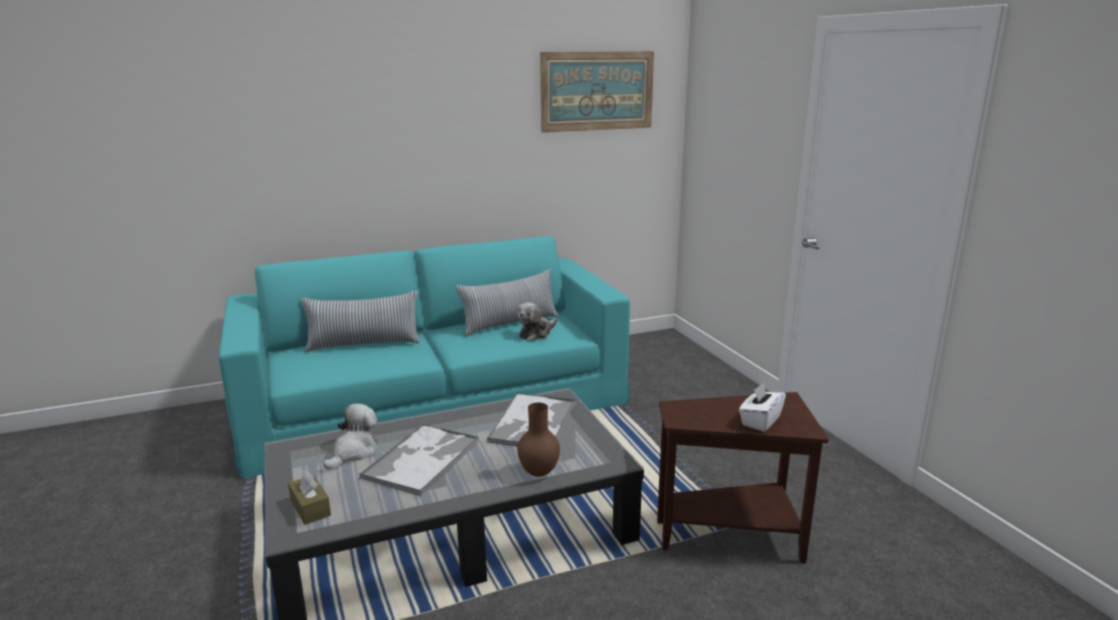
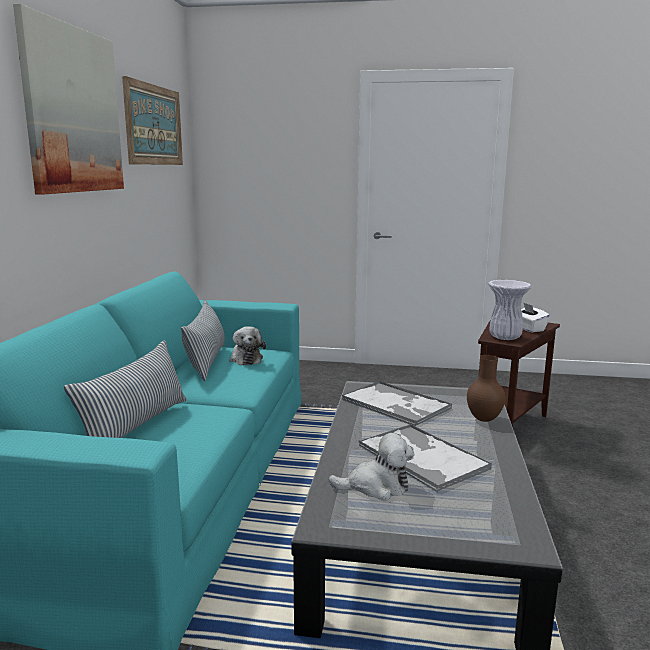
camera: 60 degrees left, 5 degrees down
(310, 508) = (479, 527): brown tissue box -> none
(354, 452) = (376, 487): plush toy -> plush toy turned 120 degrees clockwise
(455, 93) = (72, 110): none -> picture
(692, 413) = (504, 337): none -> white vase

